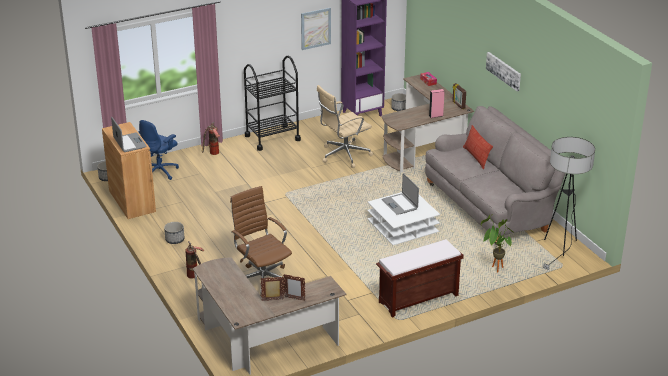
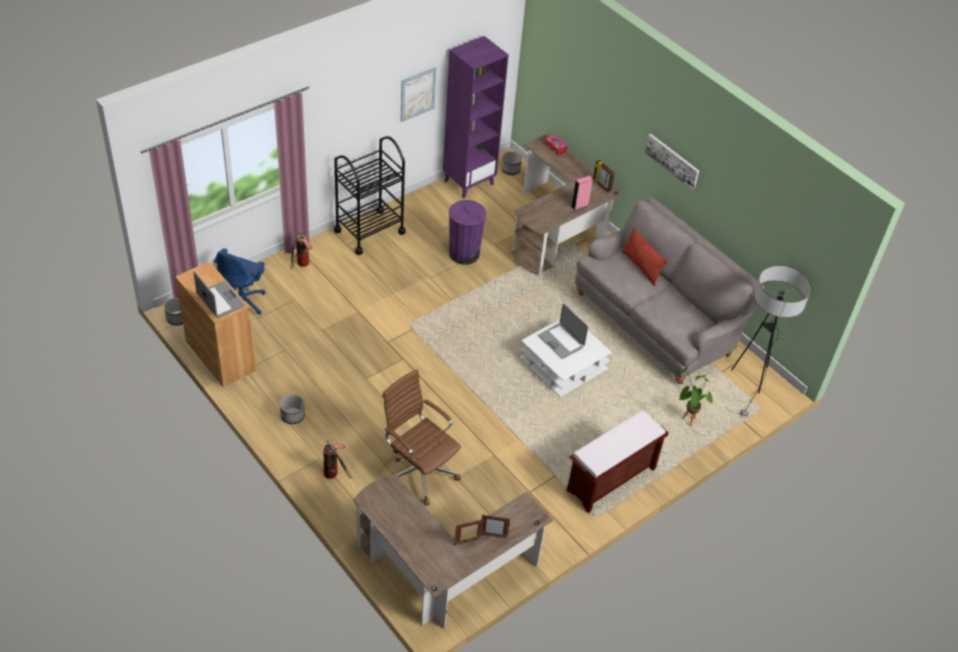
camera: 15 degrees left, 15 degrees up
(343, 155) = (464, 254): beige office chair -> purple trash can

